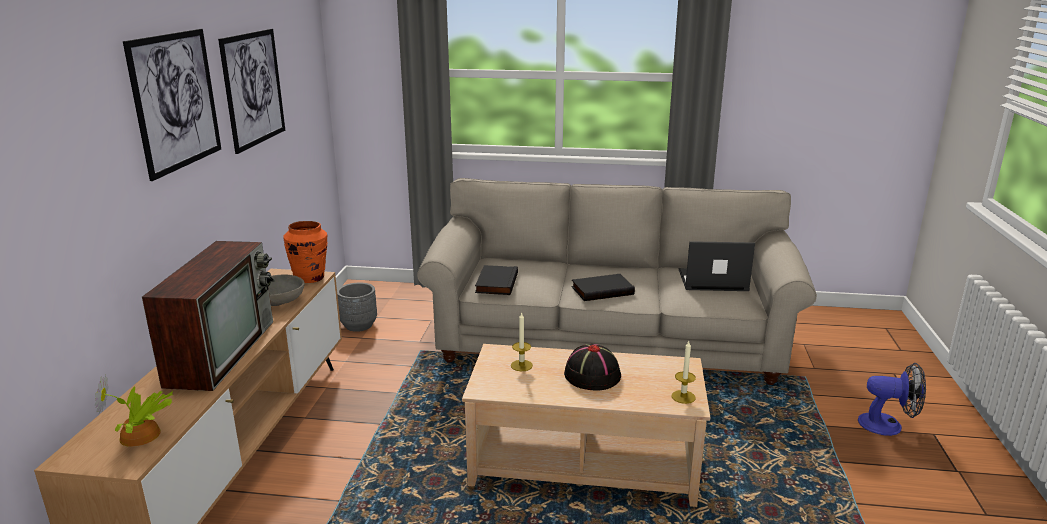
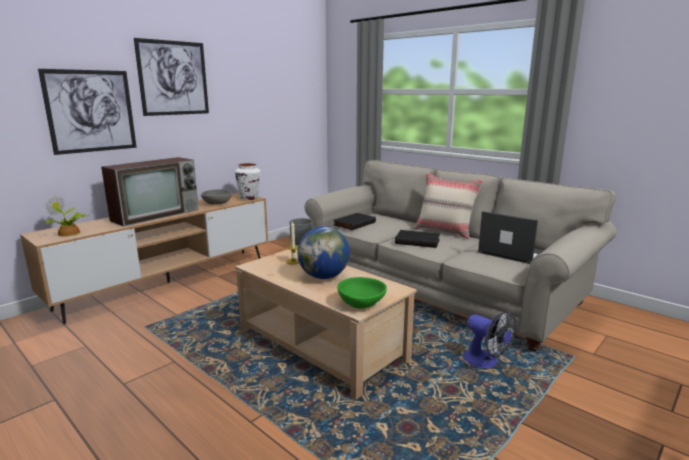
camera: 35 degrees right, 5 degrees down
(253, 88) = (247, 86): picture -> picture (91, 111)
(310, 278) = (249, 198): orange vase -> white vase
(591, 375) = (324, 277): black hat -> globe
(607, 266) = (445, 231): none -> beige pillow
(683, 397) = (361, 304): candle -> green bowl
(888, 425) = (615, 418): fan -> fan (485, 362)

